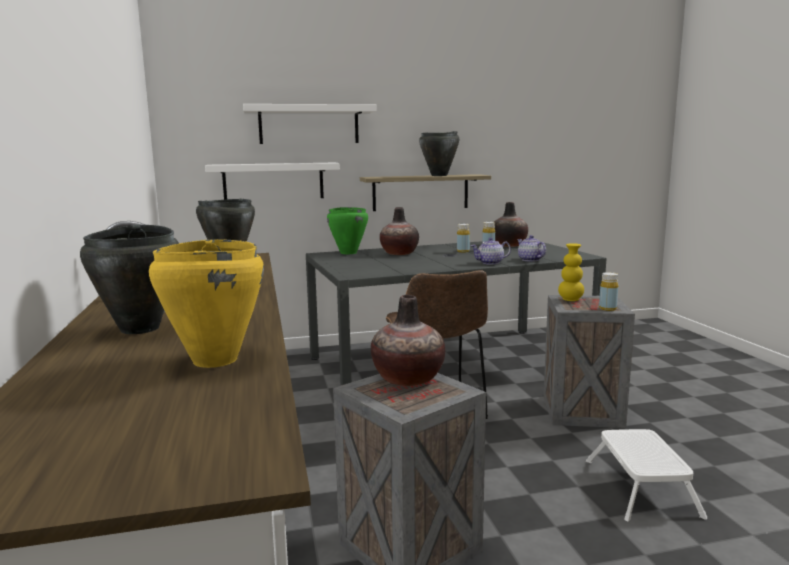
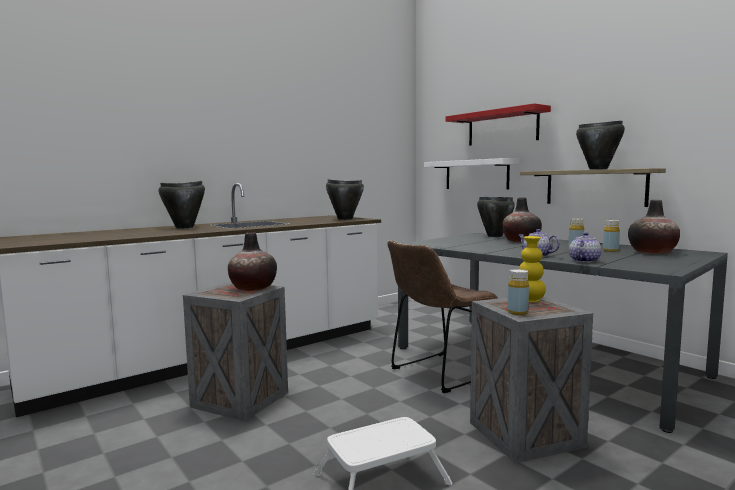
camera: 65 degrees right, 5 degrees down
(214, 360) = (136, 234): yellow cooking pot -> none
(309, 125) = (502, 127): white shelf -> red shelf
(348, 253) = (494, 236): green cooking pot -> black cooking pot

